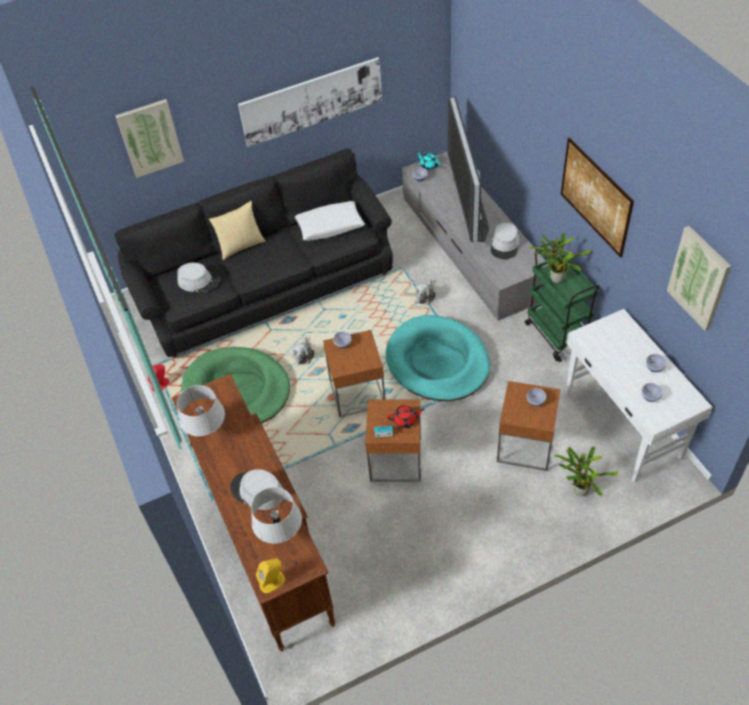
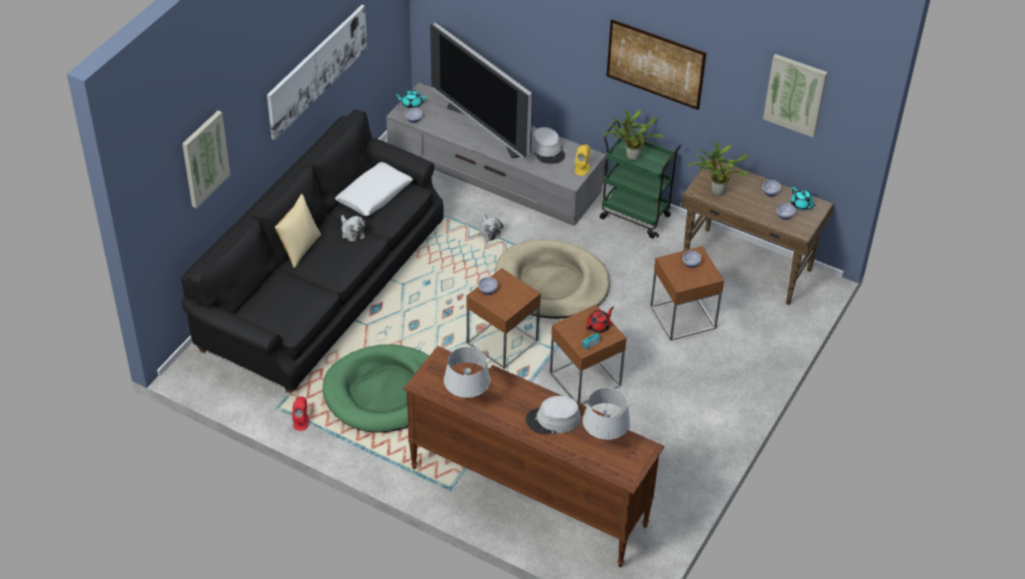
camera: 40 degrees left, 5 degrees down
(199, 281) = (290, 297): grey hat -> none
(272, 582) = (628, 474): yellow speaker -> yellow speaker (582, 168)
(303, 355) = (420, 332): plush toy -> plush toy (352, 232)
(437, 362) = (551, 283): turquoise dog bed -> beige dog bed
(579, 489) = (752, 330): potted plant -> potted plant (716, 190)
(623, 426) = (747, 266): white console table -> brown console table
(676, 393) = (801, 205): none -> turquoise teapot

